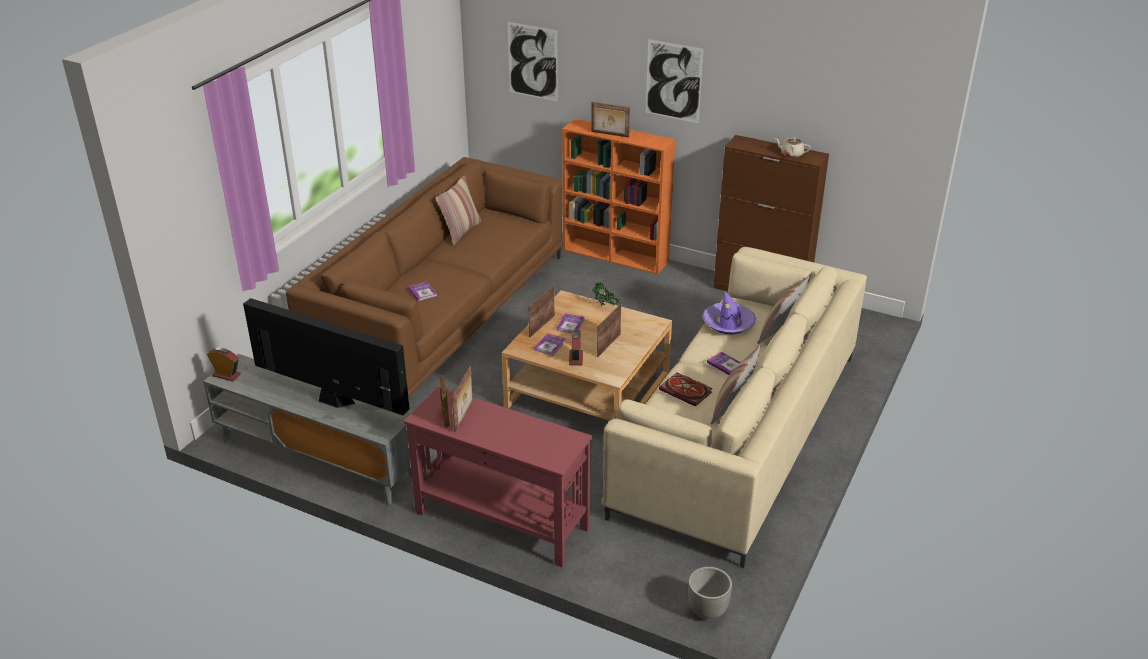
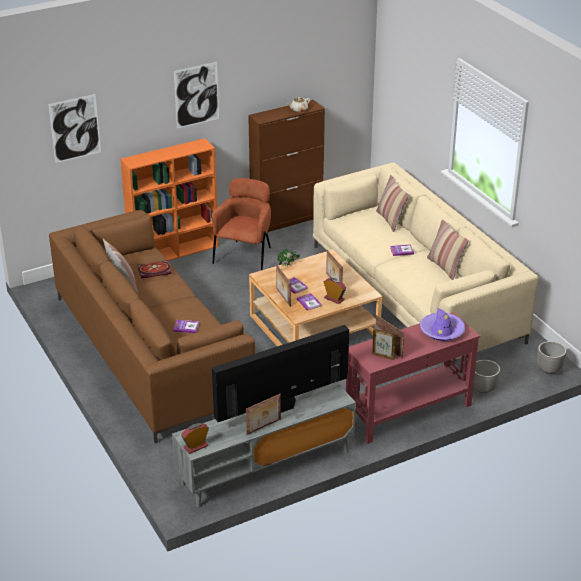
camera: 55 degrees left, 0 degrees up
(605, 565) = (483, 389): none -> planter
(609, 134) = (165, 156): picture frame -> picture frame (264, 427)
(661, 296) = (245, 256): none -> brown armchair
(687, 391) = (414, 274): book -> book (155, 270)
(728, 323) = (362, 231): purple hat -> purple hat (442, 331)

